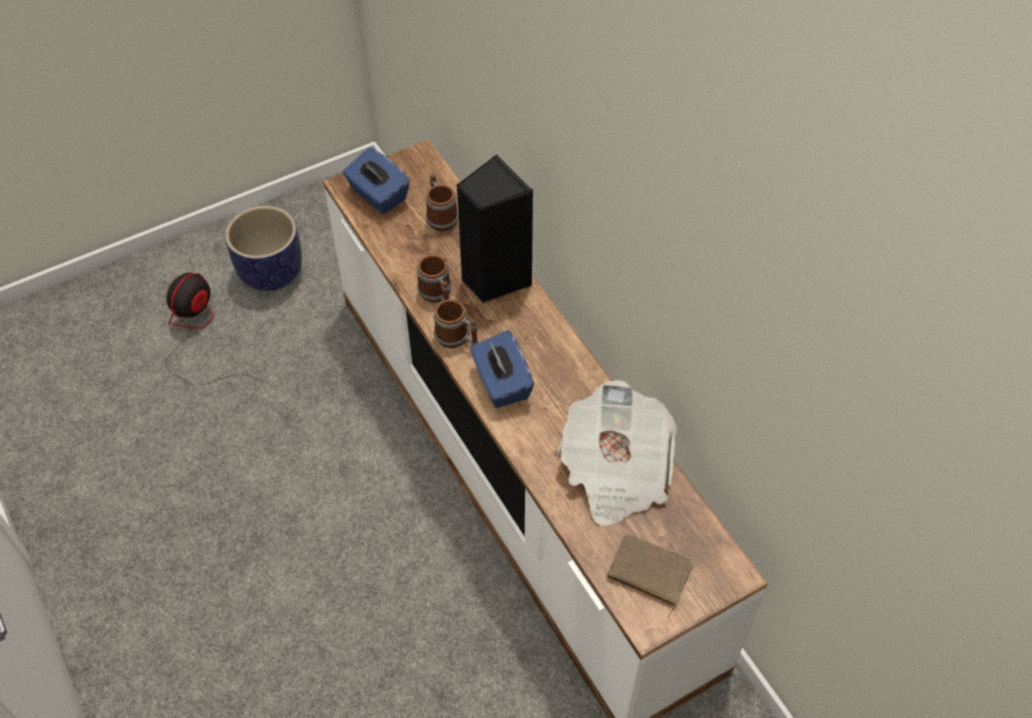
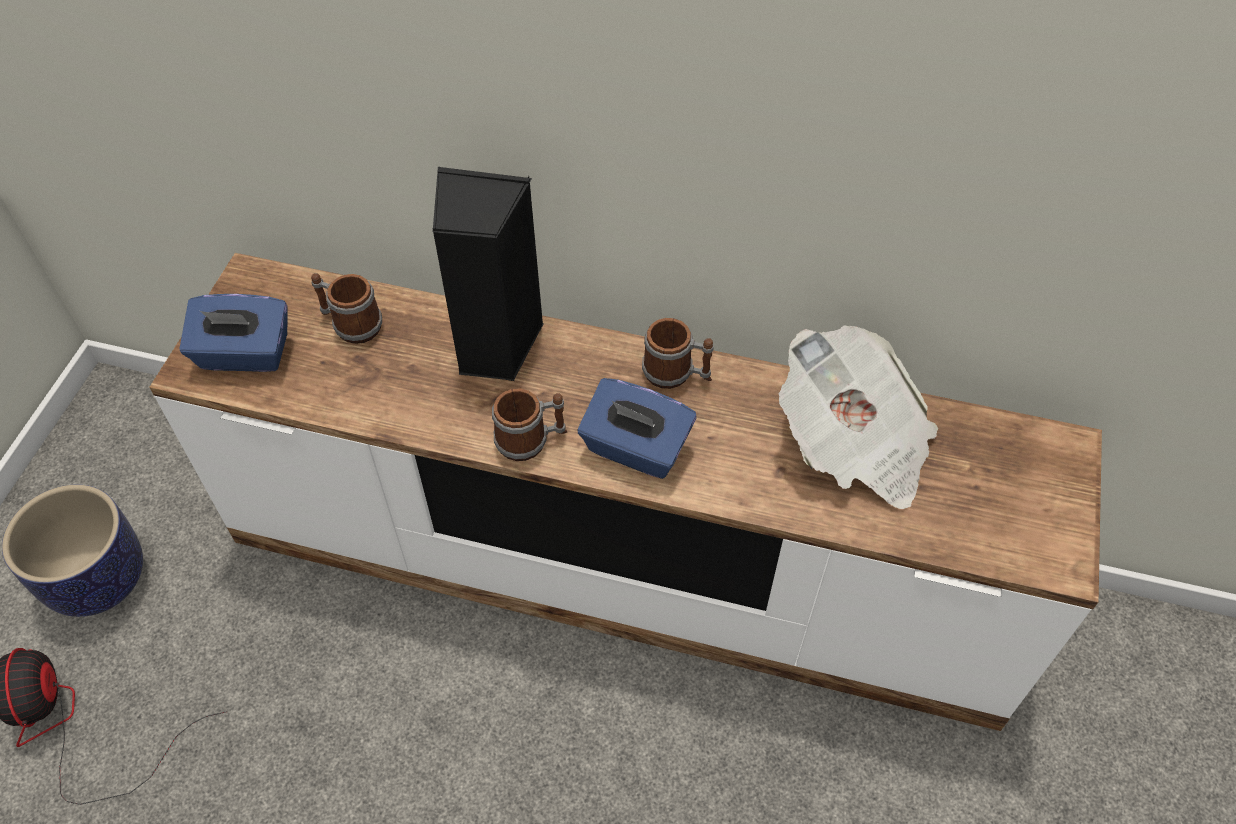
camera: 45 degrees left, 0 degrees up
(438, 296) = (452, 411): mug -> mug (676, 374)
(648, 574) = (1004, 516): brown book -> none

